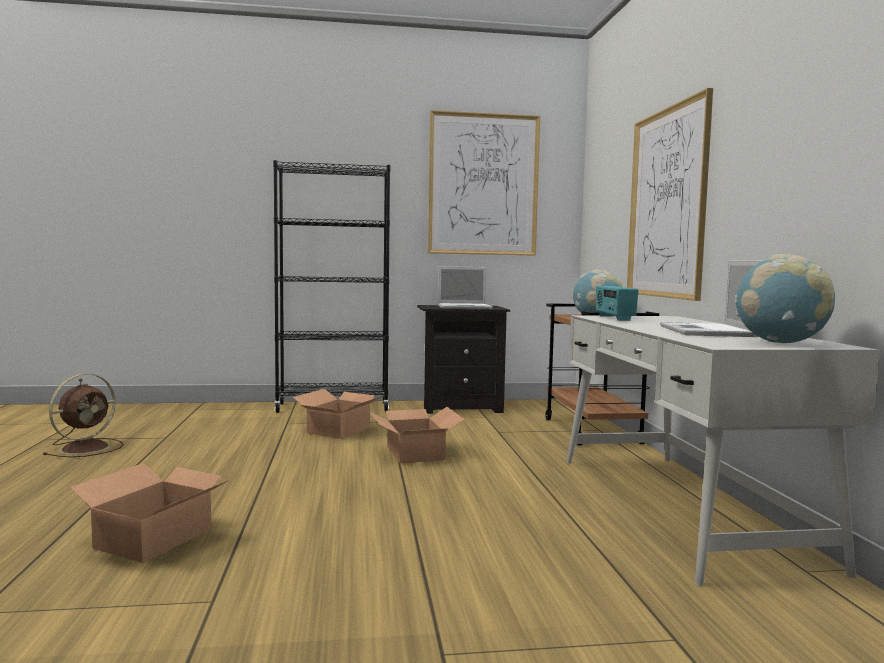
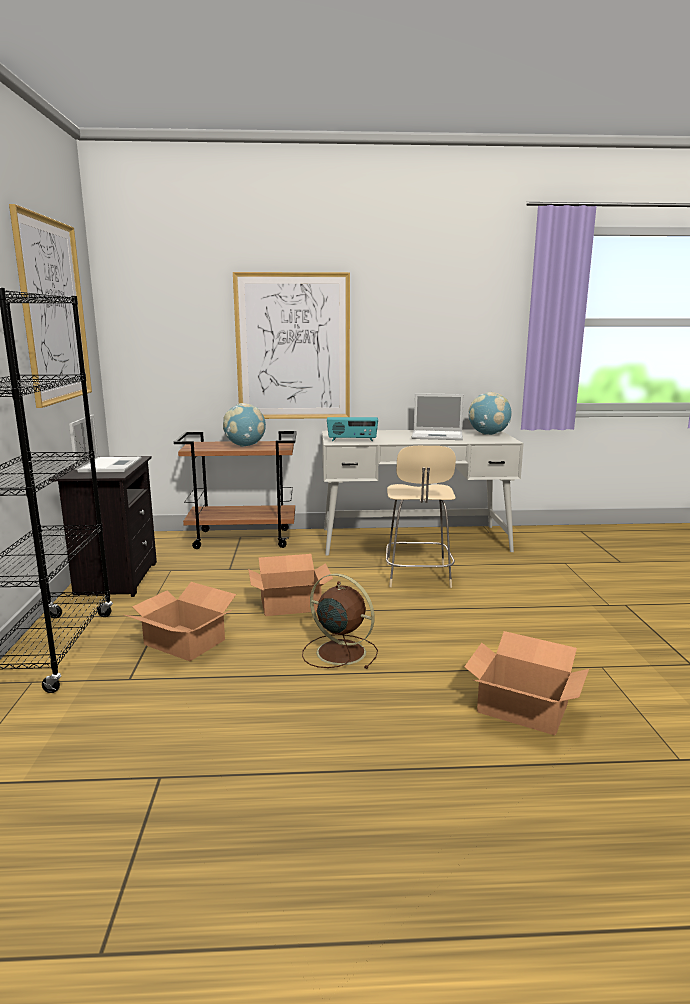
camera: 85 degrees left, 10 degrees up
(87, 448) = (196, 855): brown fan -> brown fan (339, 652)
(517, 505) = (418, 576): none -> beige chair

